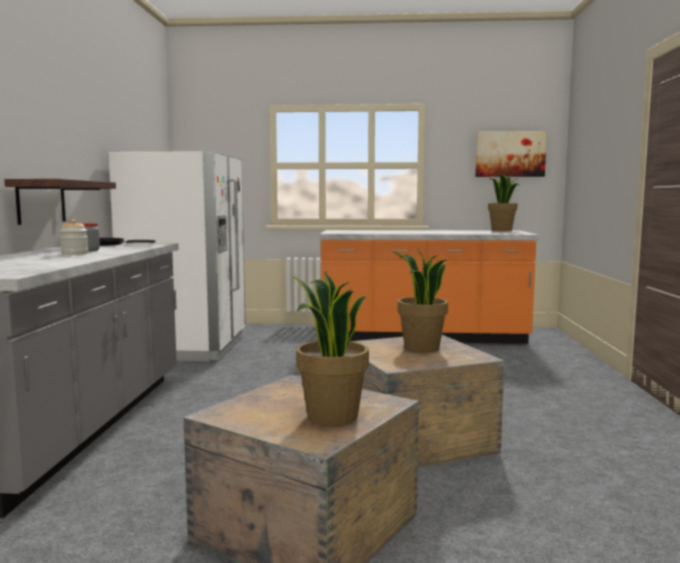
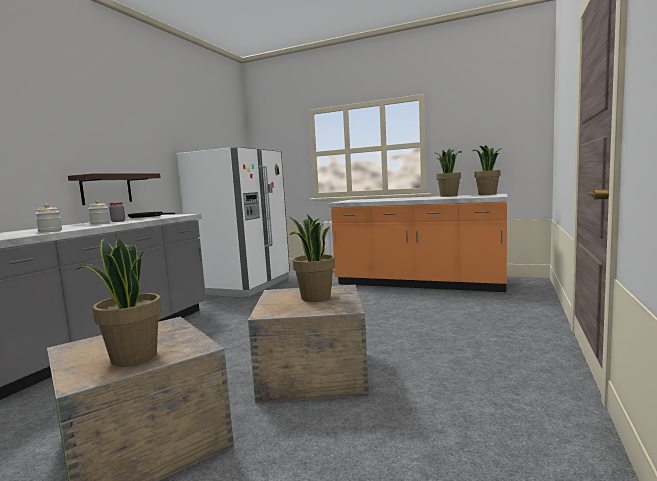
camera: 20 degrees right, 0 degrees up
(51, 263) = (50, 231): none -> jar
(458, 231) = (448, 196): none -> potted plant
(510, 154) = (499, 128): picture -> none

